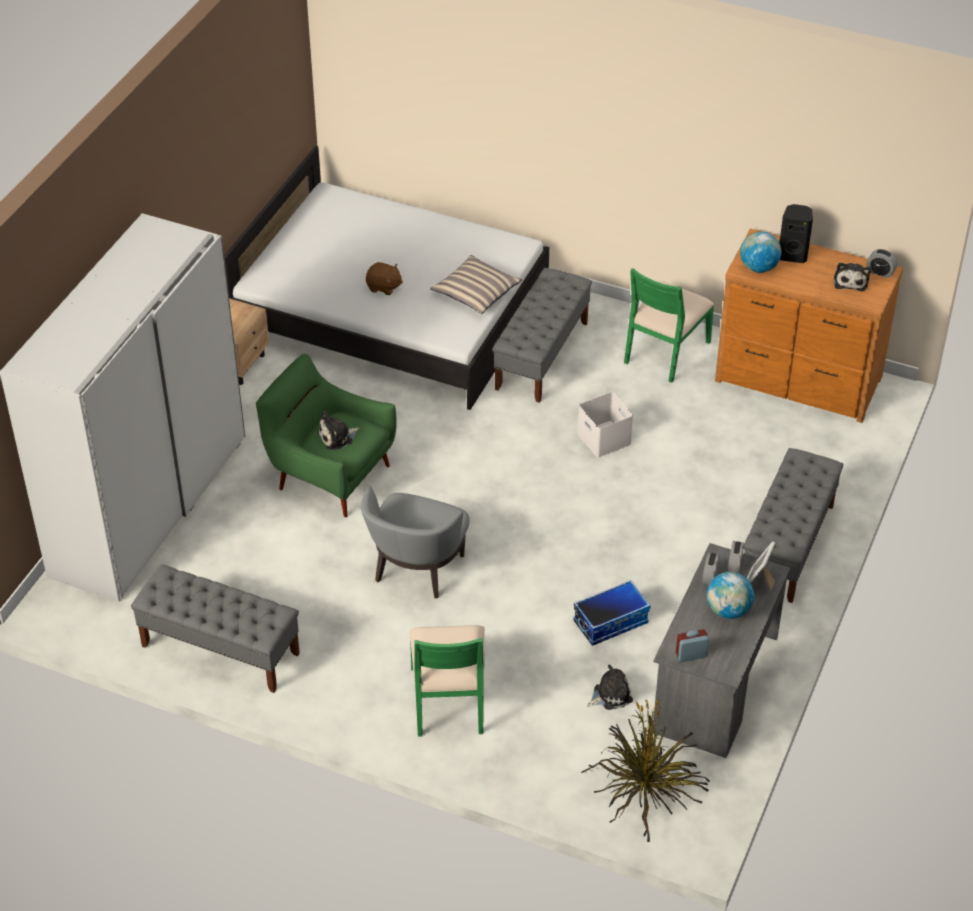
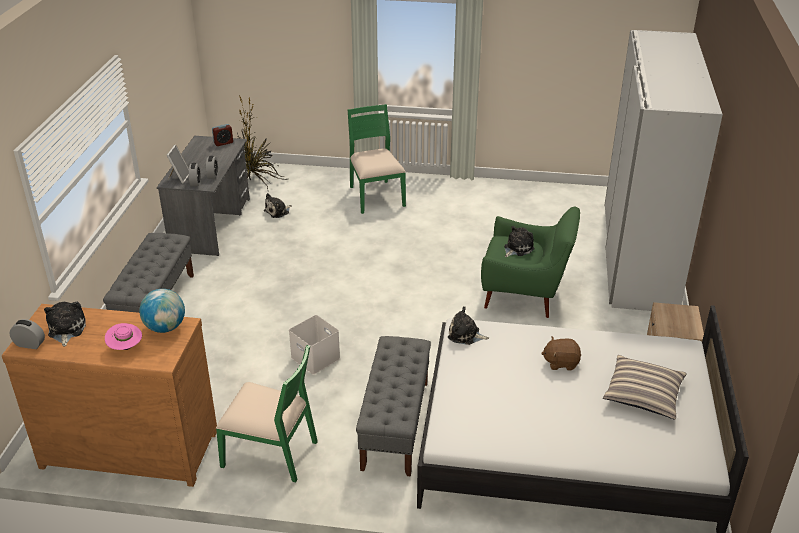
camera: 165 degrees right, 10 degrees down
(220, 650) = (525, 197): grey bench -> none
(416, 570) = (427, 250): grey armchair -> none
(459, 329) = (465, 335): none -> plush toy
(476, 292) = (468, 374): pillow -> pillow (643, 394)
(610, 622) = (285, 244): storage box -> none
(665, 352) = (271, 453): green chair -> green chair turned 90 degrees clockwise
(728, 610) = (200, 163): globe -> none
(793, 255) = (125, 347): black speaker -> pink hat

